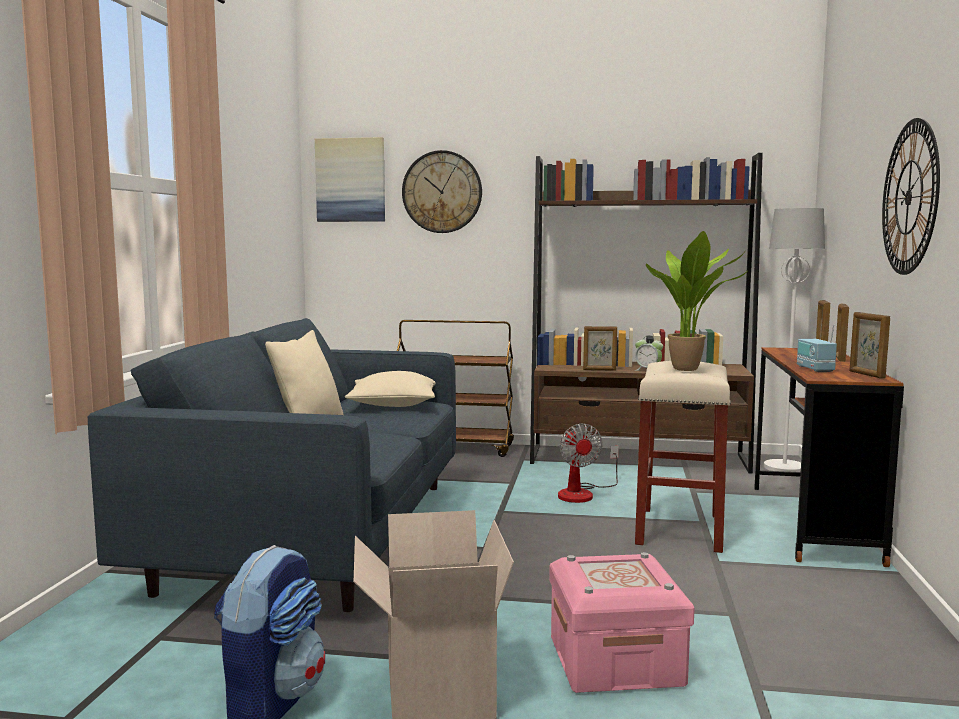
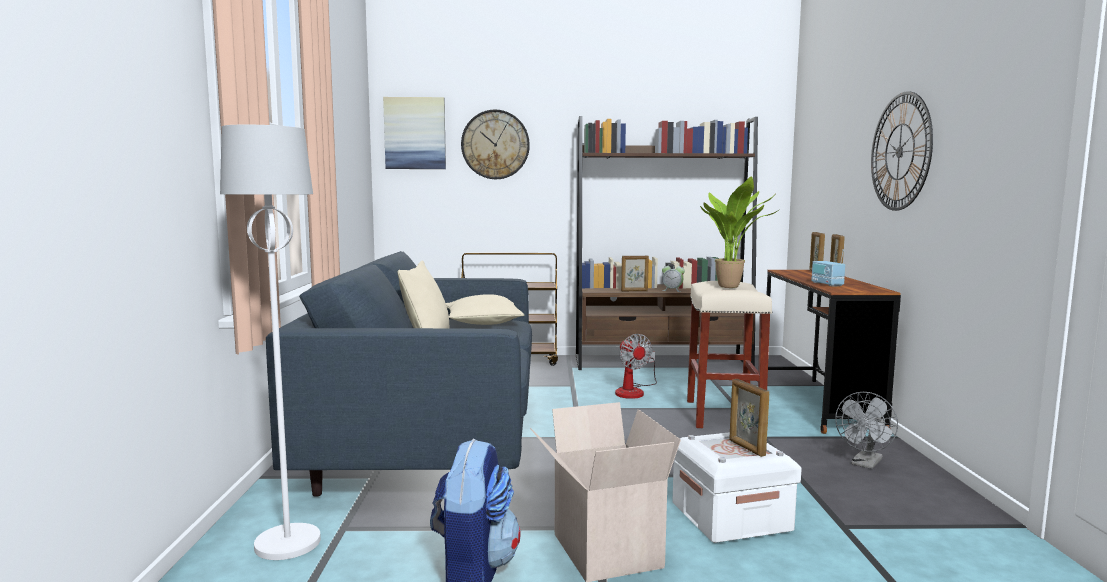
camera: 10 degrees left, 0 degrees up
(615, 661) = (731, 517): pink storage box -> white storage box
(783, 468) = (775, 364): white floor lamp -> white floor lamp (287, 543)
(833, 606) = (865, 464): none -> grey fan
(866, 374) = (868, 287): picture frame -> picture frame (746, 448)

